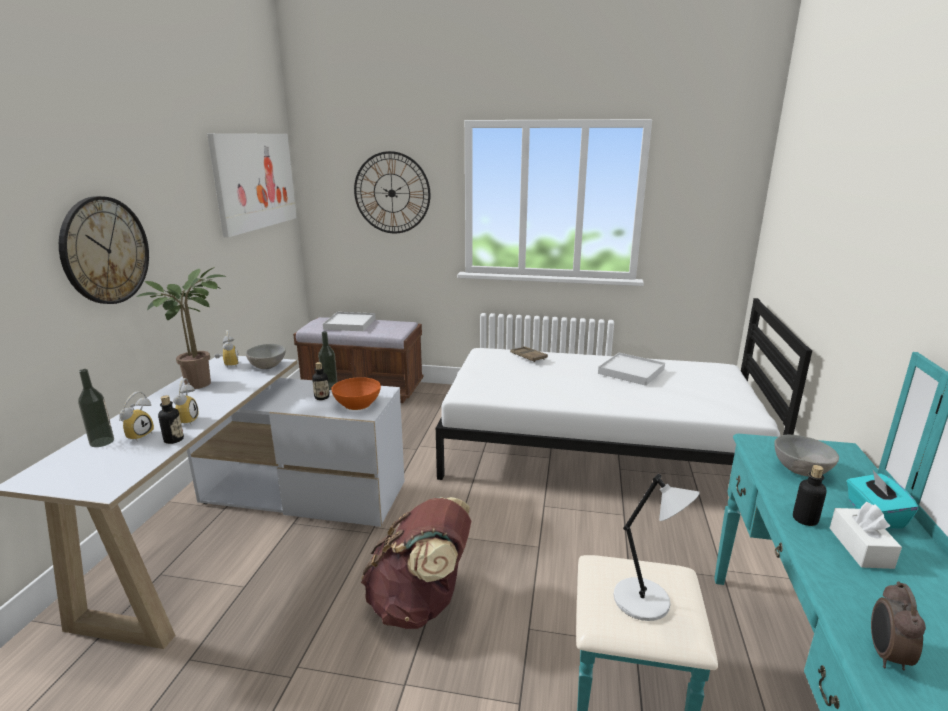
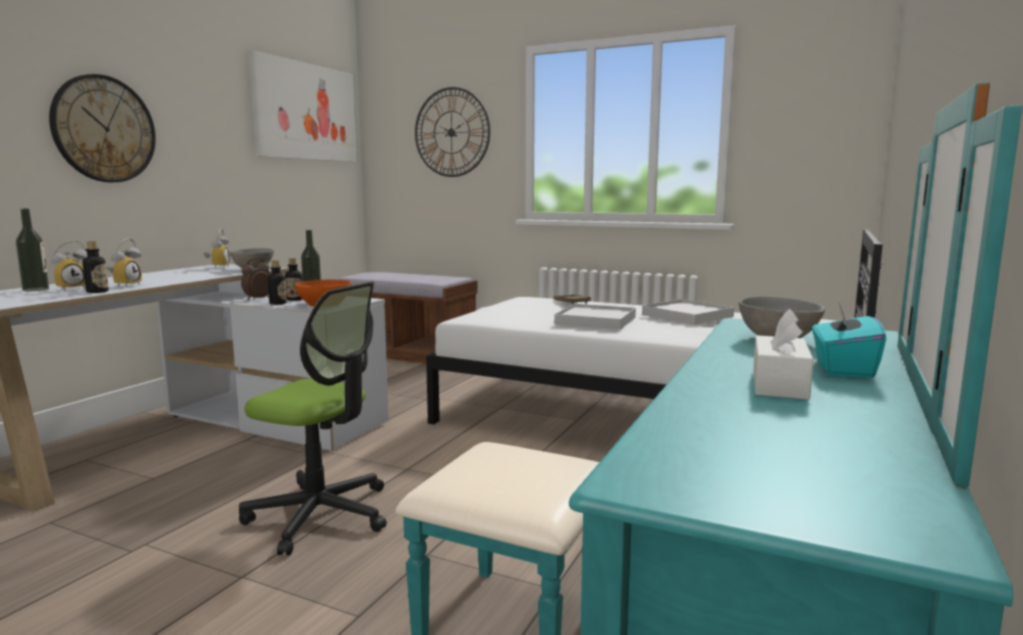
camera: 15 degrees right, 10 degrees down
(201, 382) = (177, 272): potted plant -> none
(350, 324) = (397, 274): white tray -> white tray (596, 320)
(420, 603) = (320, 515): brown backpack -> office chair
(645, 601) = (509, 476): grey table lamp -> none
(805, 519) = (726, 364): bottle -> bottle (278, 303)
(885, 655) = (683, 446): alarm clock -> alarm clock (257, 299)

